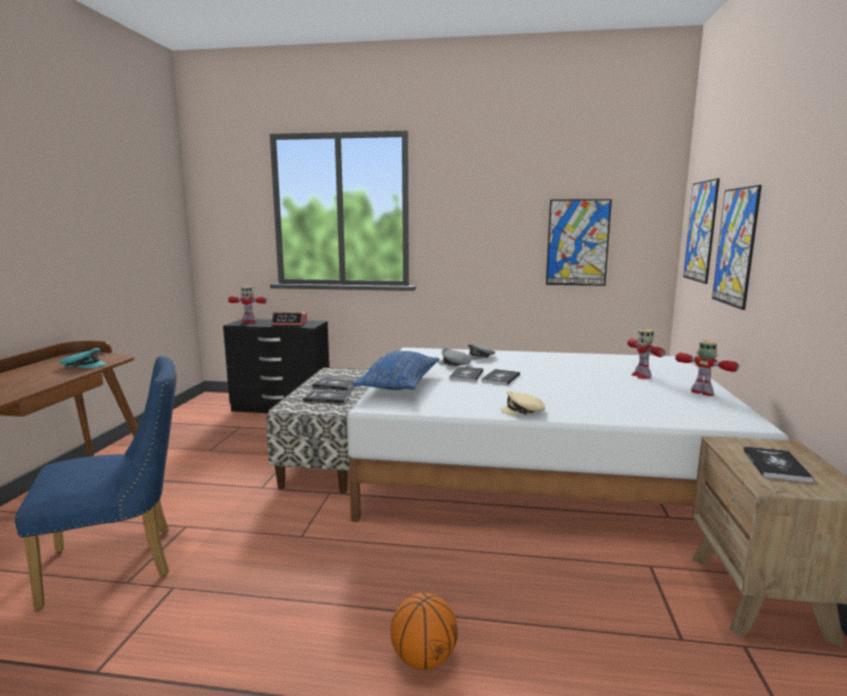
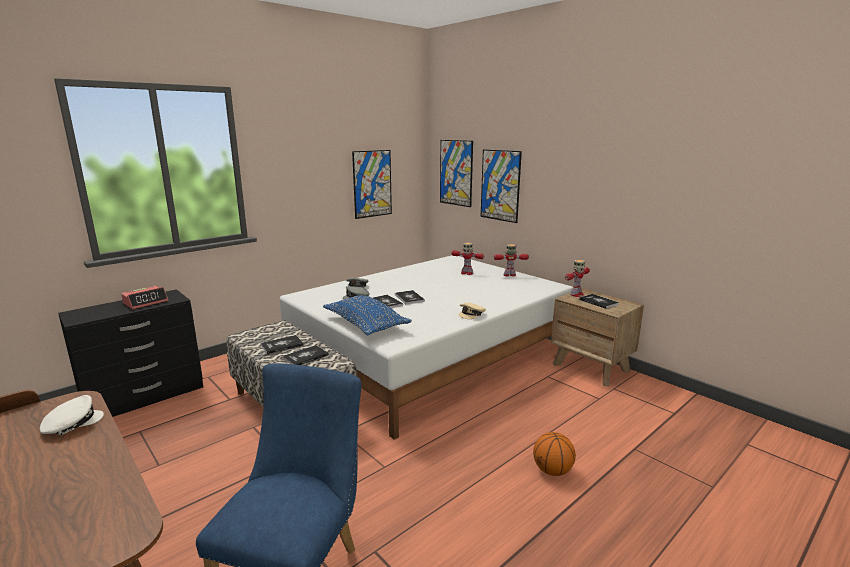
camera: 50 degrees left, 5 degrees up
(84, 365) = (71, 424): turquoise cap -> white cap
(248, 322) = (85, 314): toy robot -> toy robot (576, 294)

